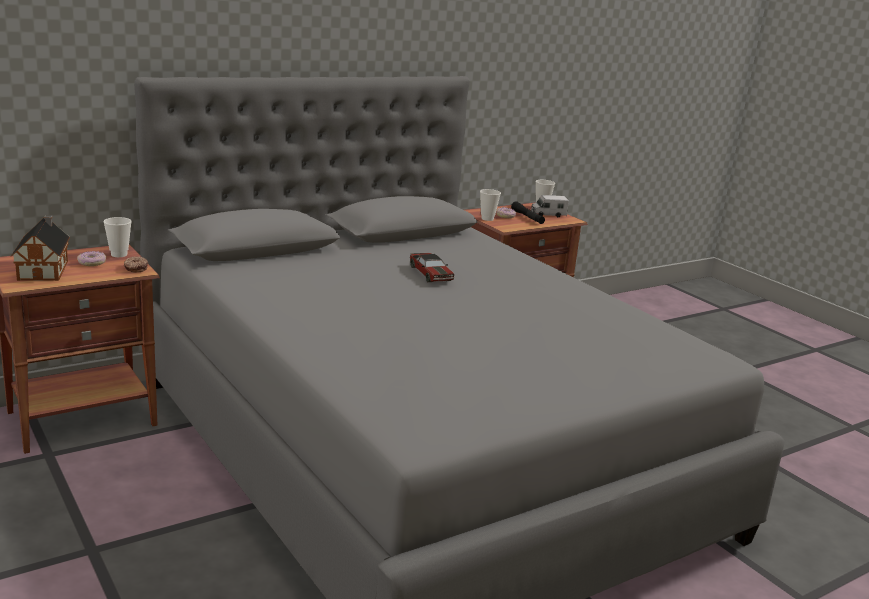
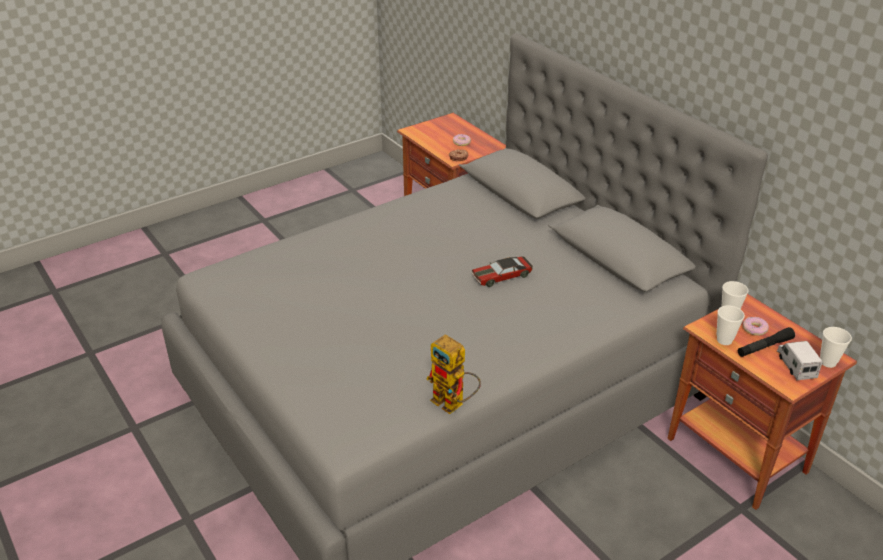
camera: 90 degrees right, 15 degrees up
(44, 269) = (441, 132): toy house -> none
(119, 254) = (482, 148): cup -> cup (724, 340)
(641, 312) = (454, 404): none -> toy robot

